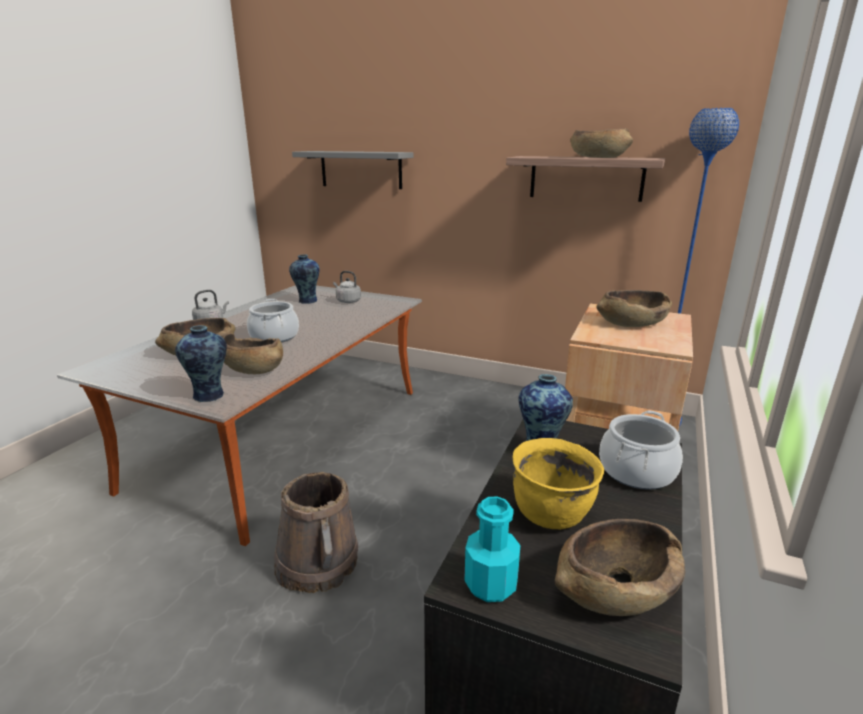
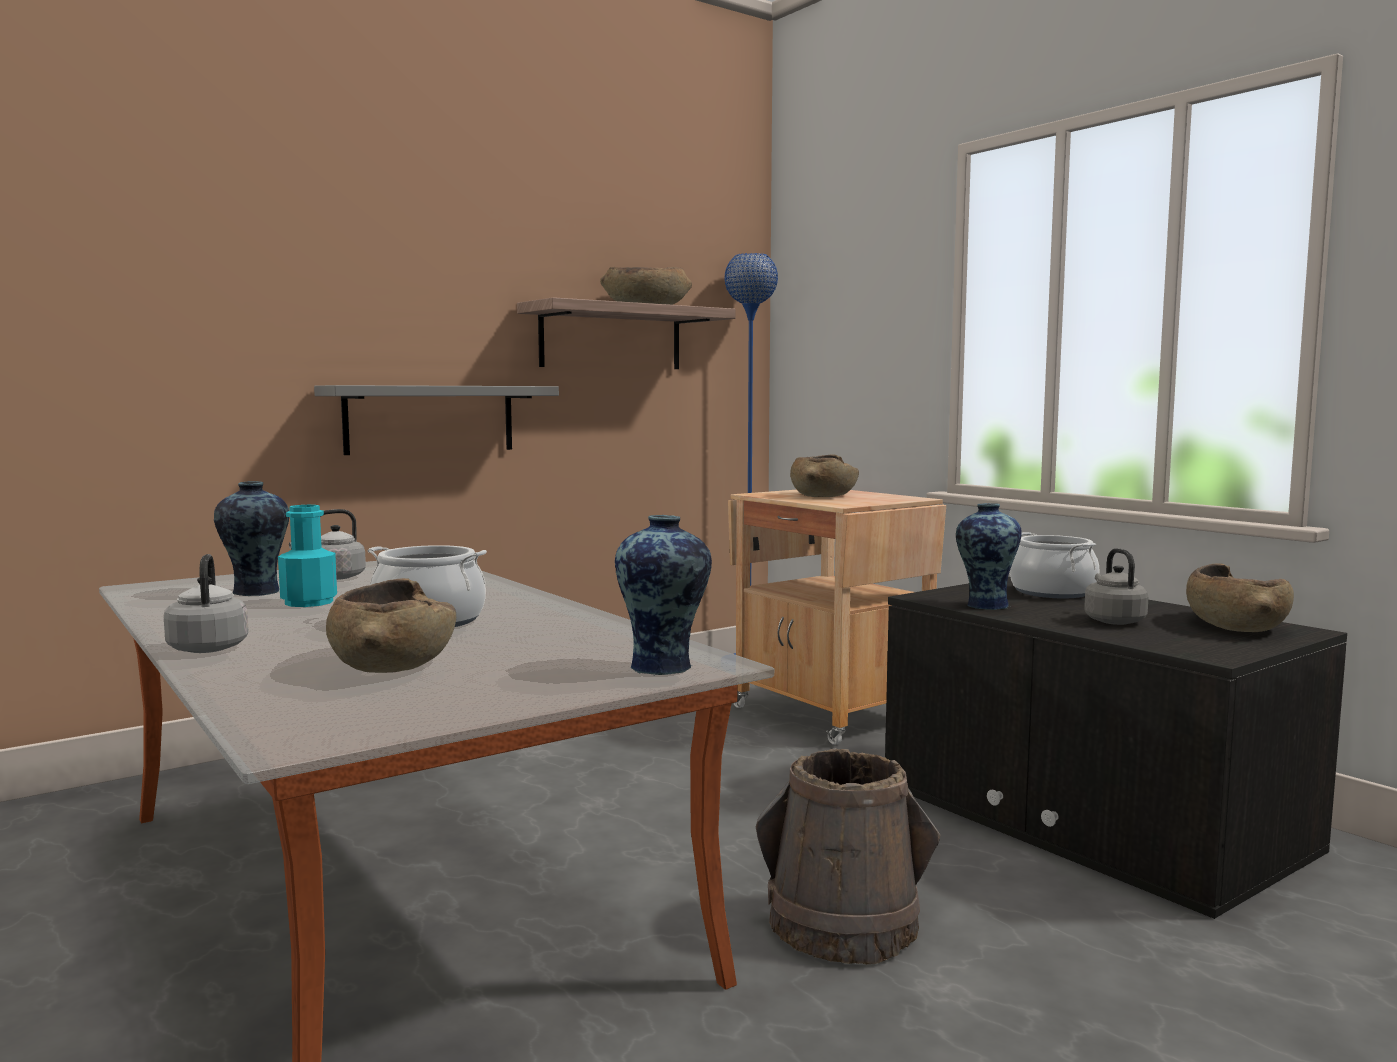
camera: 60 degrees left, 15 degrees down
(252, 368) = (573, 640): brown bowl -> none
(361, 169) = (193, 318): grey shelf -> grey shelf (430, 419)
(490, 584) = (1220, 649): turquoise bottle -> turquoise bottle (309, 602)
(551, 514) = (1113, 620): yellow cooking pot -> grey kettle

